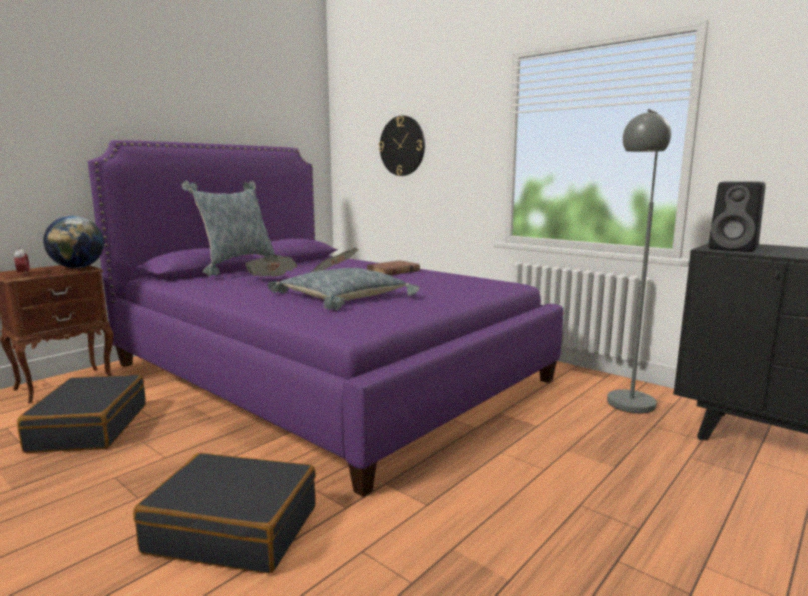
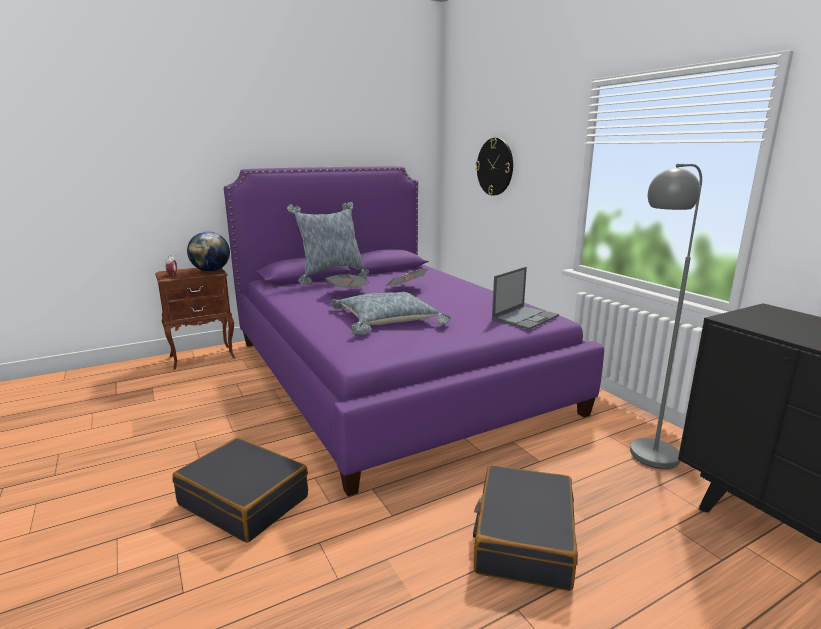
camera: 20 degrees right, 5 degrees up
(89, 427) = (199, 396): black suitcase -> black suitcase (523, 538)
(392, 271) = (457, 291): brown book -> none
(485, 284) = (525, 317): none -> laptop
(735, 249) = (760, 321): black speaker -> none

